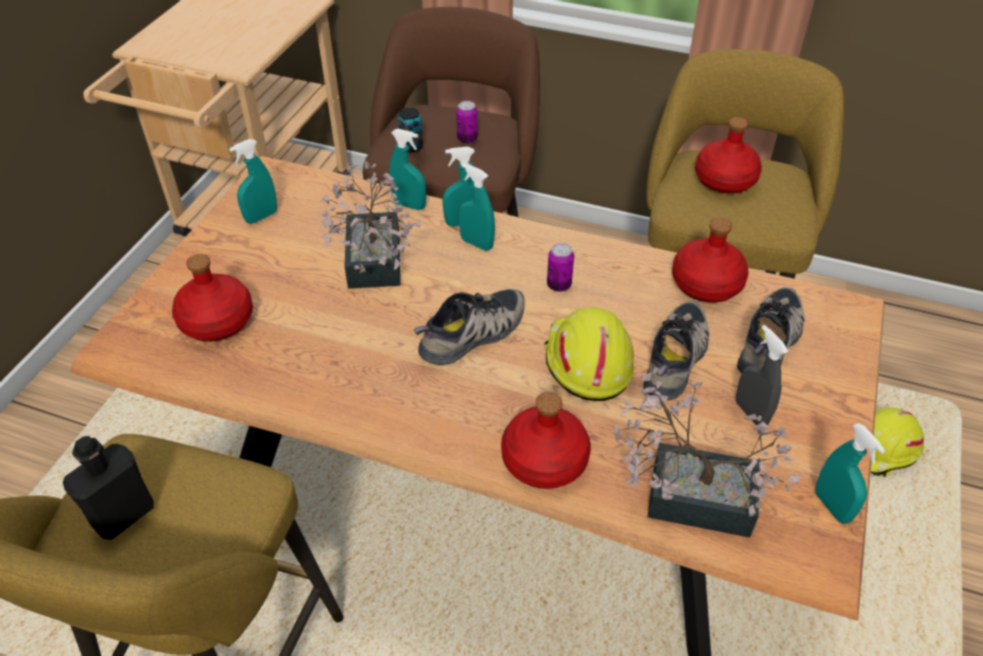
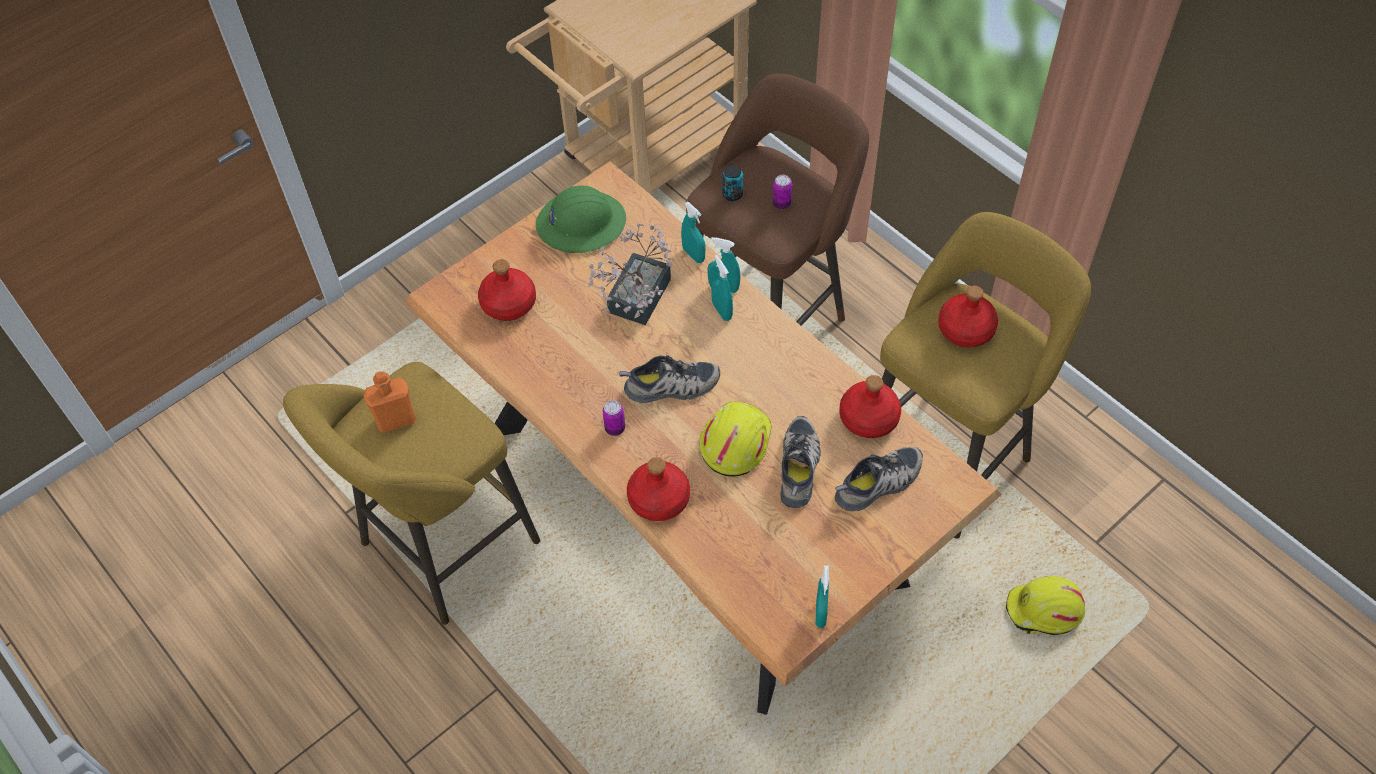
camera: 30 degrees right, 10 degrees up
(123, 515) = (396, 420): black bottle -> orange bottle
(261, 217) = (581, 223): turquoise spray bottle -> green hard hat
(559, 285) = (758, 372): can -> can (615, 428)
(678, 358) = (800, 467): shoe -> shoe turned 45 degrees counterclockwise
(686, 495) = (732, 563): potted plant -> none
(751, 413) = (819, 529): grey spray bottle -> none

